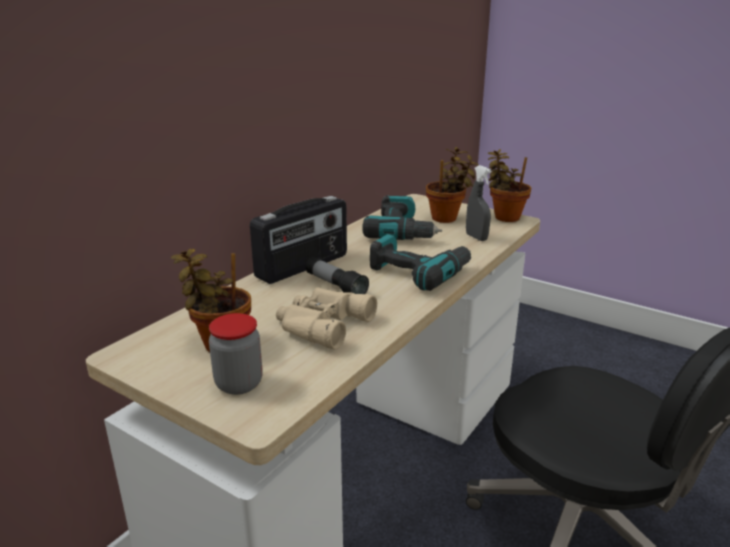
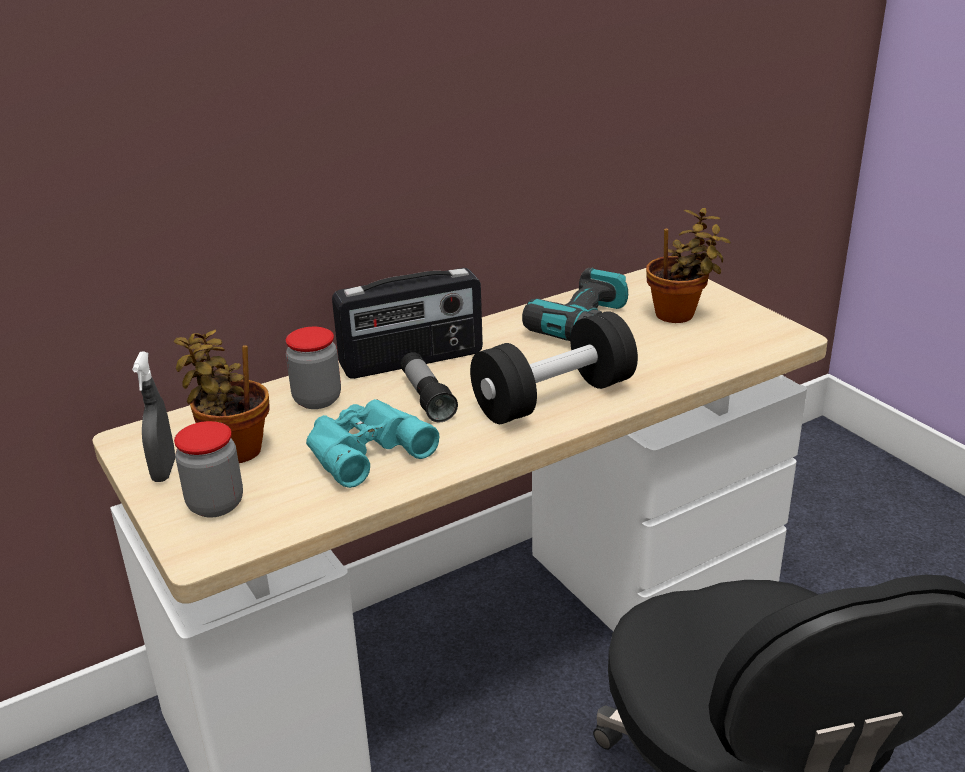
camera: 25 degrees right, 5 degrees up
(256, 301) = (317, 399): none -> jar
(320, 324) = (363, 449): beige binoculars -> turquoise binoculars
(419, 272) = (554, 398): power drill -> black dumbbell
(476, 237) = (691, 356): grey spray bottle -> grey spray bottle (164, 470)
(504, 217) = (771, 327): potted plant -> none

